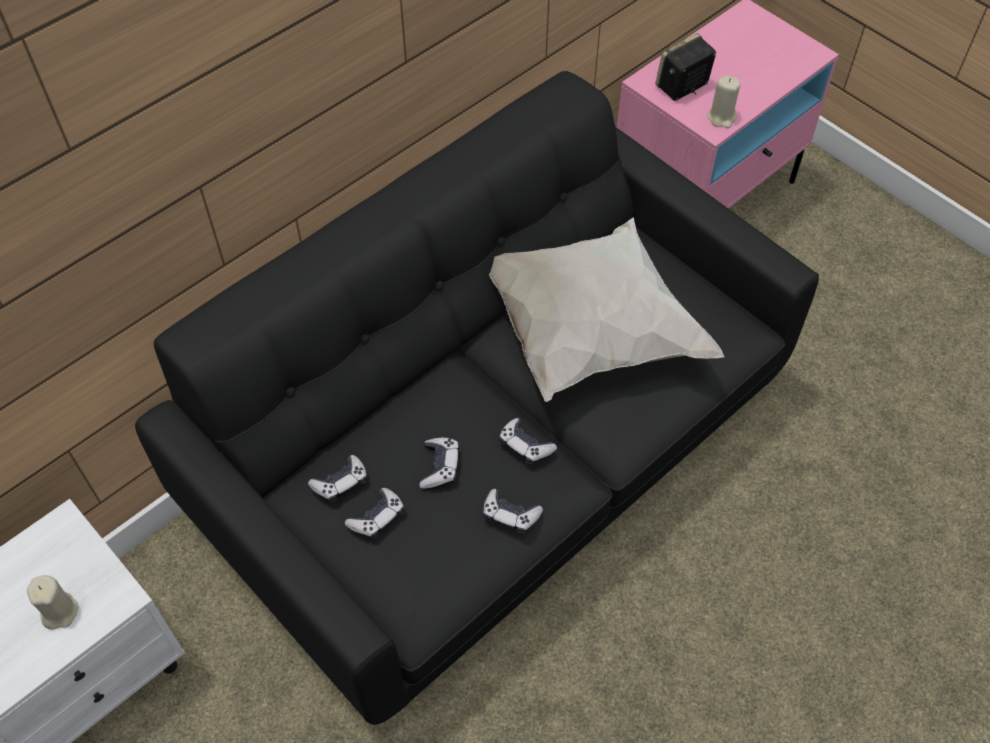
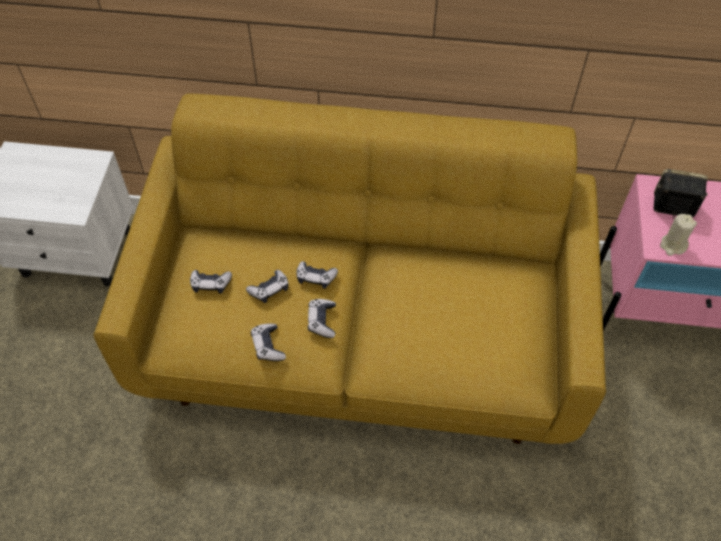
camera: 50 degrees right, 0 degrees up
(59, 611) = (49, 195): beige candle -> none
(341, 483) = (218, 252): game controller -> game controller (316, 278)
(494, 456) = (361, 335): black sofa -> yellow sofa
(587, 331) = (436, 296): white pillow -> none

